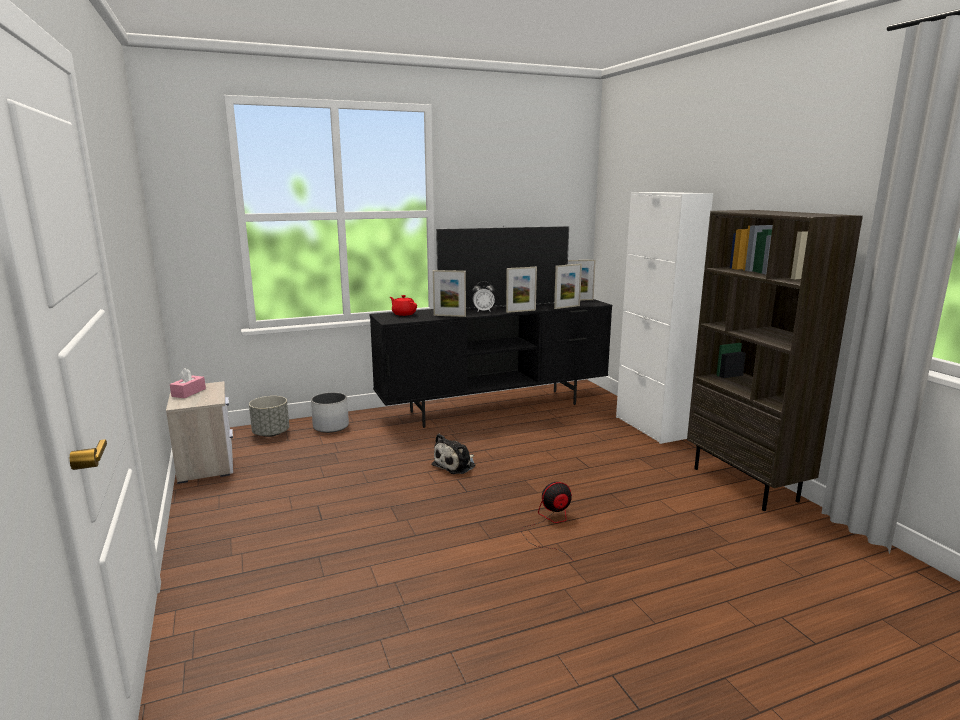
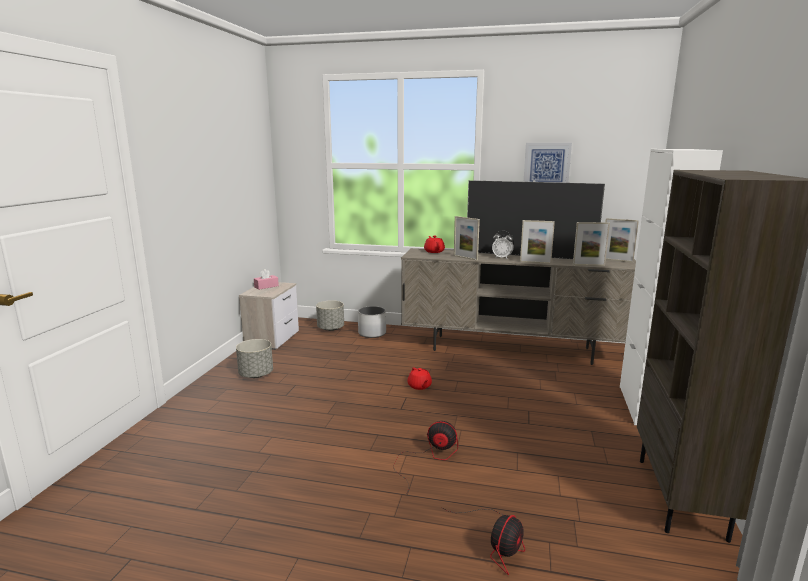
camera: 35 degrees right, 0 degrees up
(247, 510) = (256, 375): none -> grey planter
(456, 465) = (419, 386): plush toy -> red teapot
(495, 408) = (512, 349): black tv stand -> beige tv stand
(499, 209) = (546, 165): none -> picture
(683, 565) = (498, 543): none -> fan

